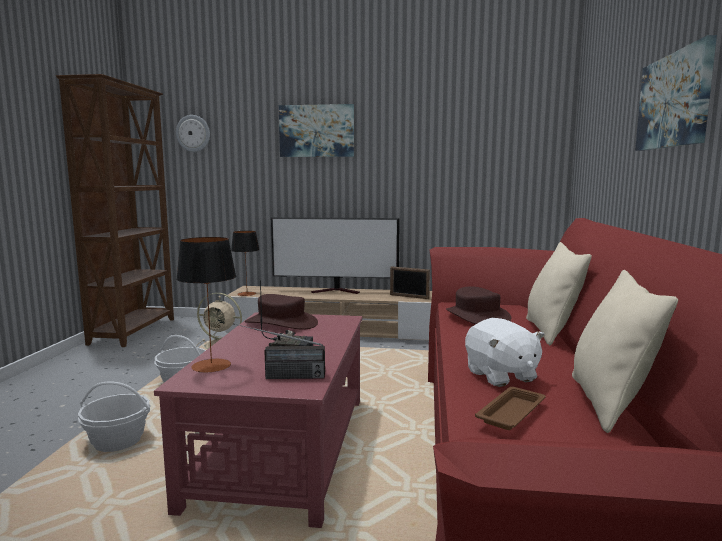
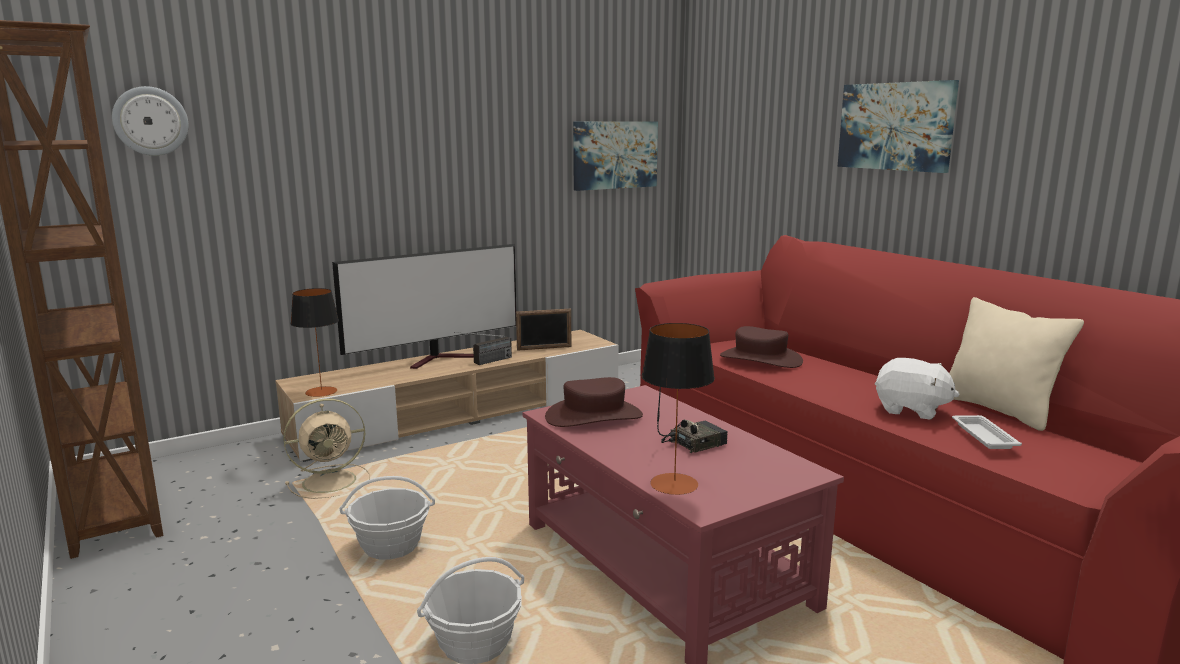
camera: 40 degrees left, 5 degrees up
(279, 376) = (760, 470): radio -> radio (484, 362)
(316, 131) = (381, 119): picture -> picture (614, 155)
(512, 412) = (983, 436): brown tray -> white tray
(551, 331) = (837, 360): beige pillow -> none

